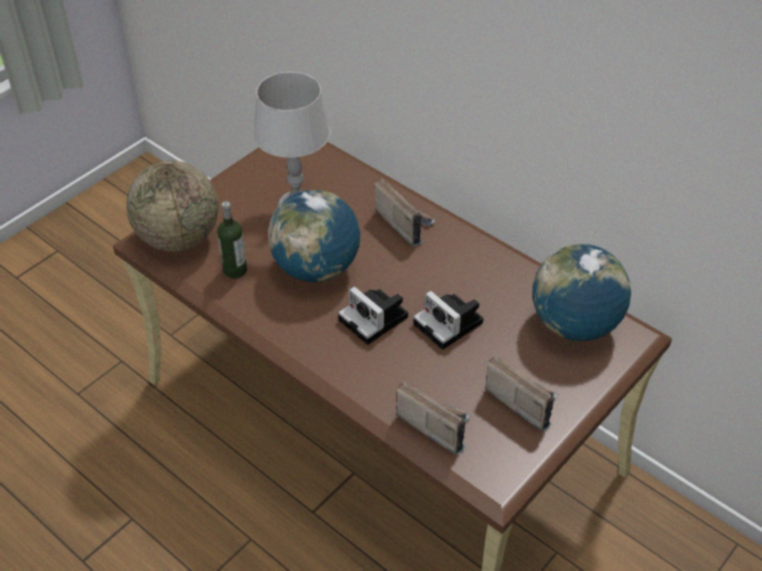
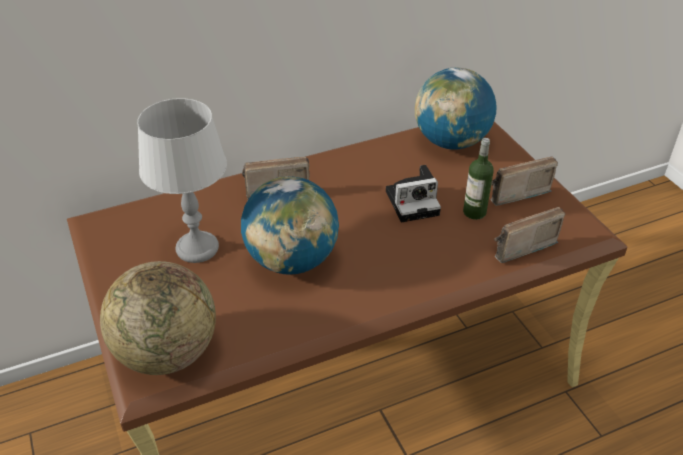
camera: 65 degrees left, 5 degrees down
(235, 270) = (252, 320): bottle -> bottle (474, 212)
(376, 319) = (382, 242): camera -> none

